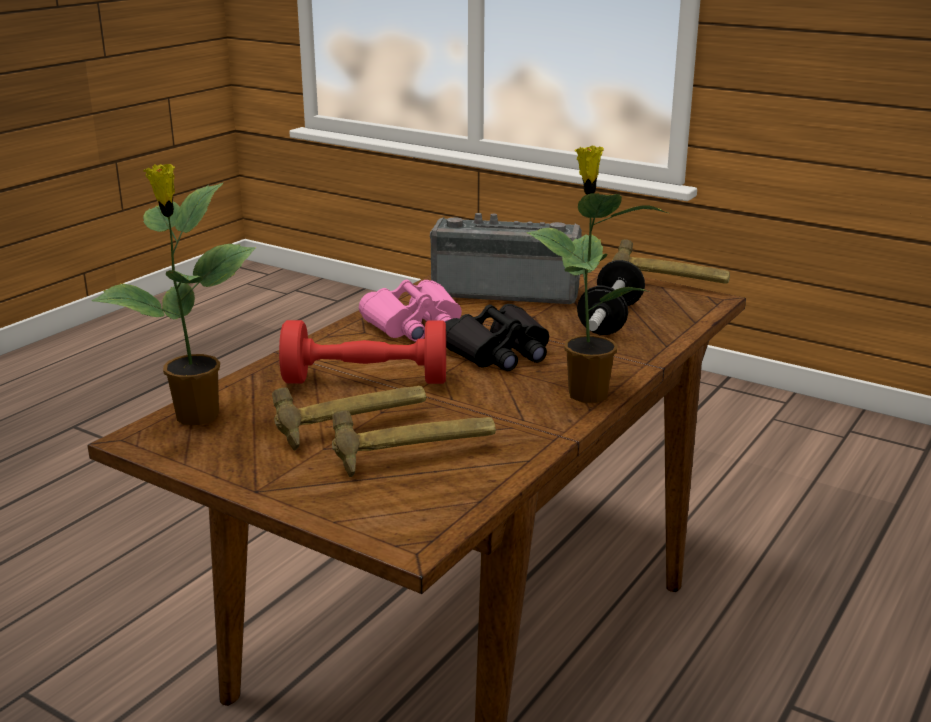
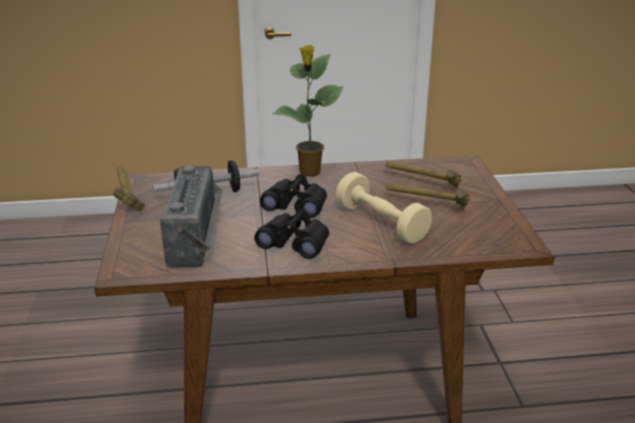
camera: 130 degrees left, 5 degrees up
(196, 417) = (487, 244): potted plant -> none
(366, 380) = (381, 223): red dumbbell -> beige dumbbell
(414, 325) = (295, 242): pink binoculars -> black binoculars
(506, 291) = (198, 238): radio -> radio turned 150 degrees counterclockwise

